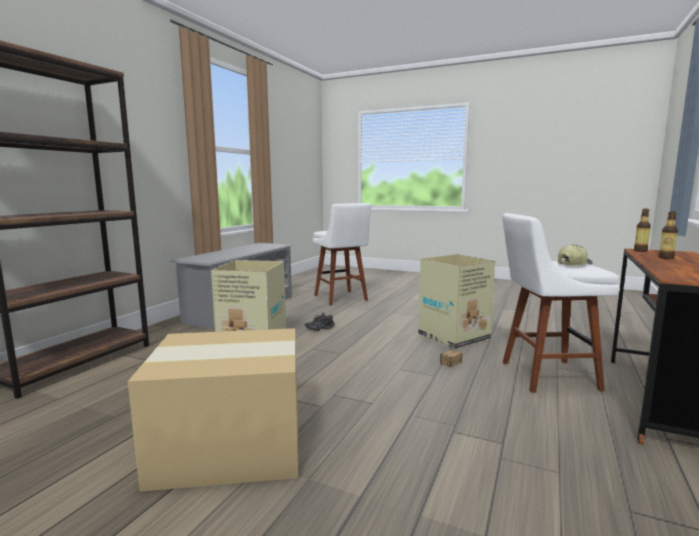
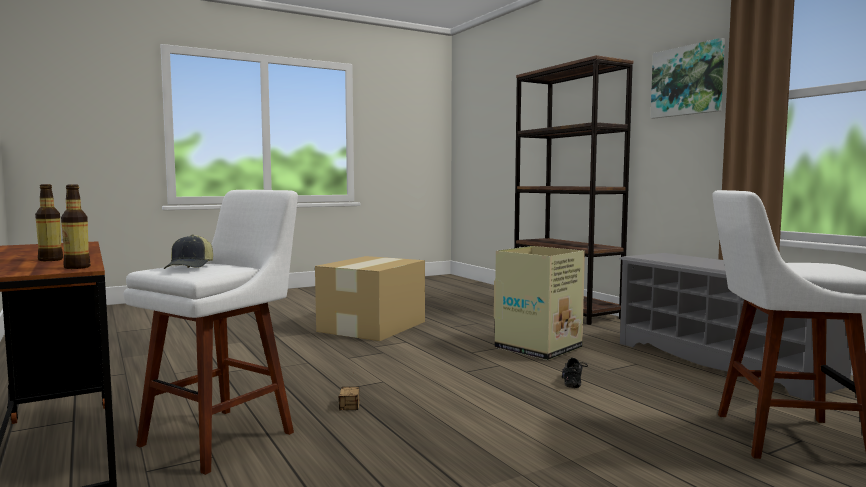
camera: 125 degrees right, 5 degrees down
(141, 118) = (687, 81): none -> picture
(452, 337) = (420, 443): cardboard box -> none

